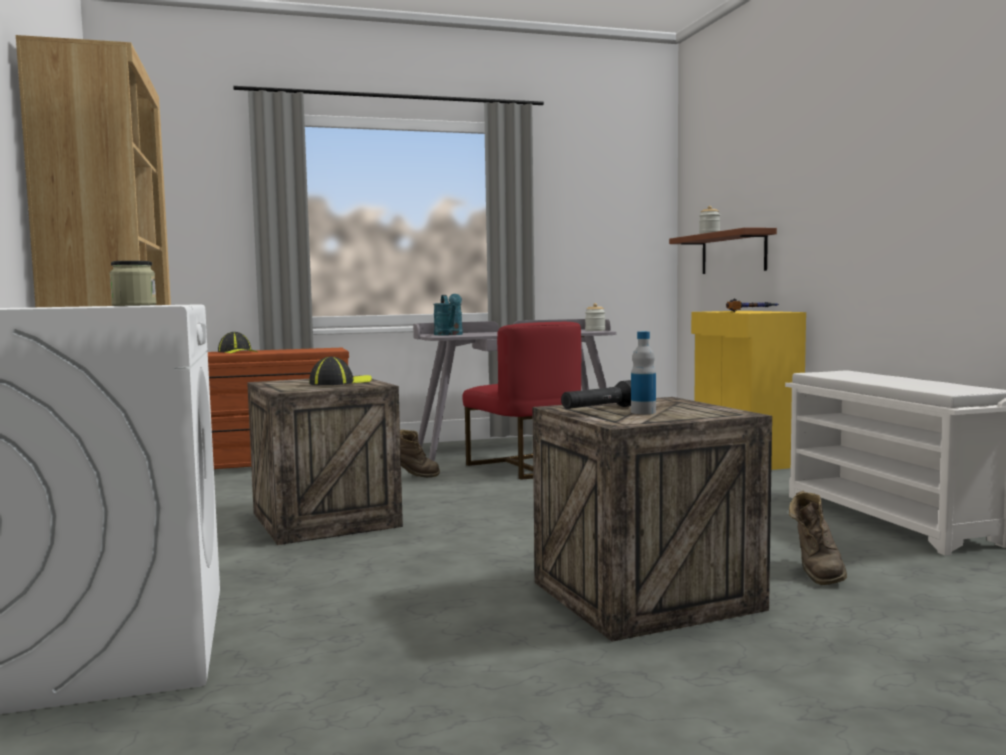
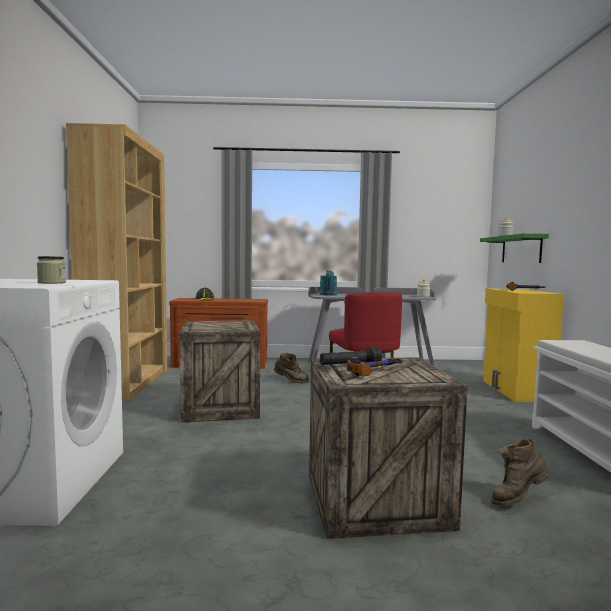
camera: 15 degrees right, 0 degrees up
(340, 383) = (231, 326): cap -> none
(643, 412) = (375, 372): bottle -> hammer
(733, 253) = (521, 249): brown shelf -> green shelf
(817, 572) = (517, 499): brown boot -> brown boot turned 45 degrees clockwise

